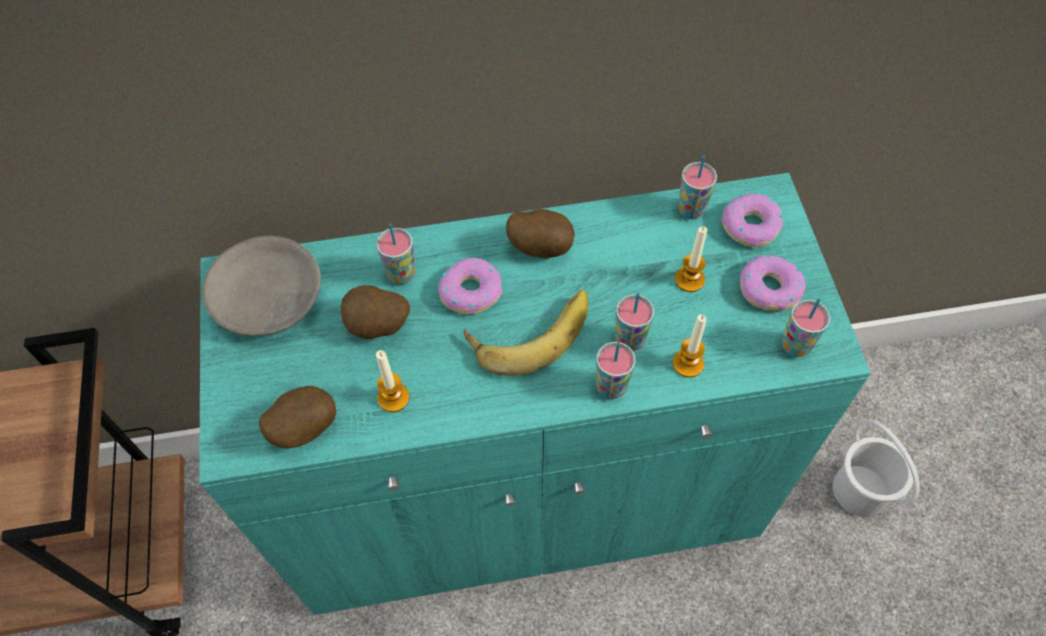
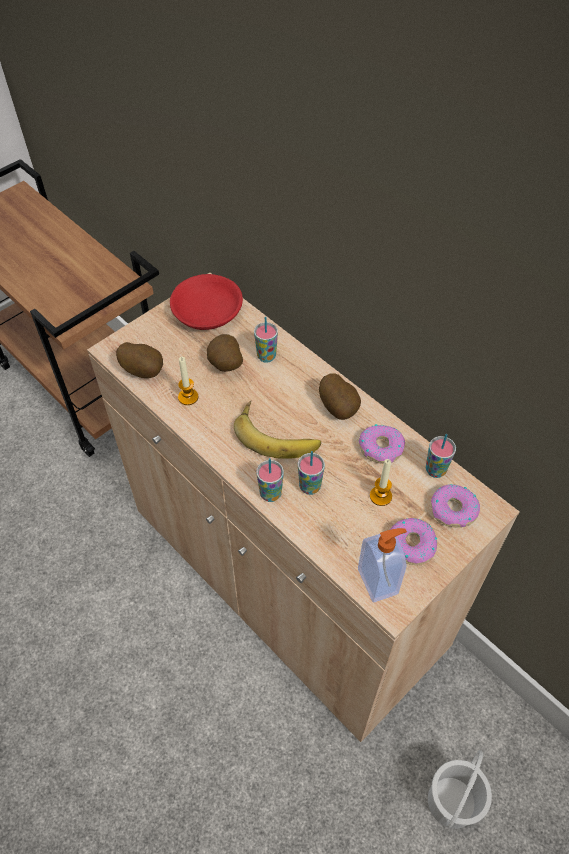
camera: 55 degrees right, 5 degrees down
(268, 299) = (206, 312): grey bowl -> red bowl
(470, 291) = (281, 393): donut -> donut (381, 447)
(526, 495) = (285, 578): turquoise cabinet -> beige cabinet
(688, 363) = (318, 526): candle -> none
(795, 346) = (379, 581): cup -> soap dispenser

